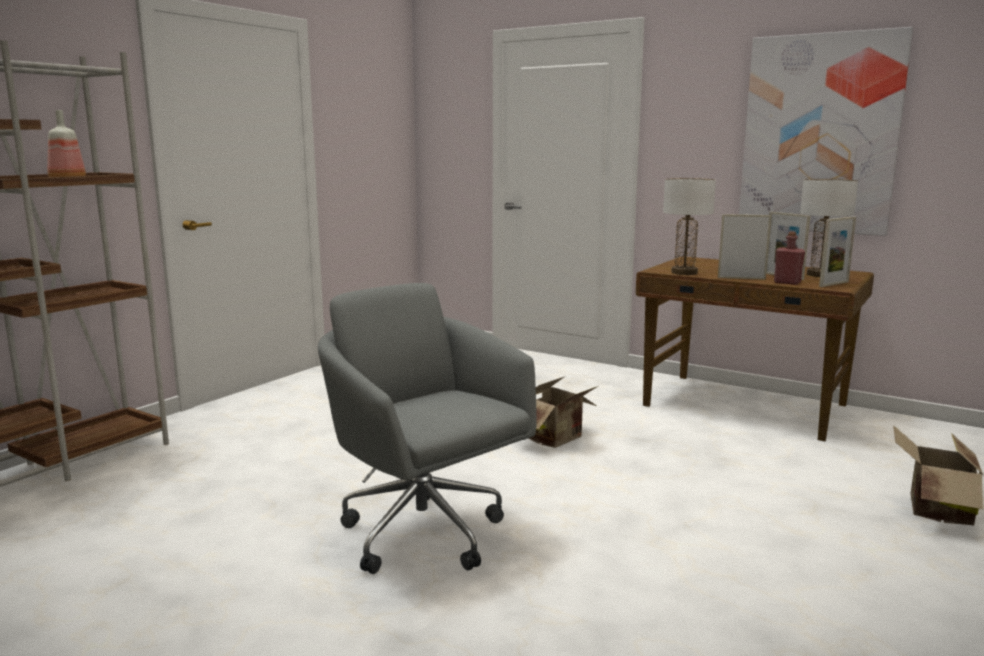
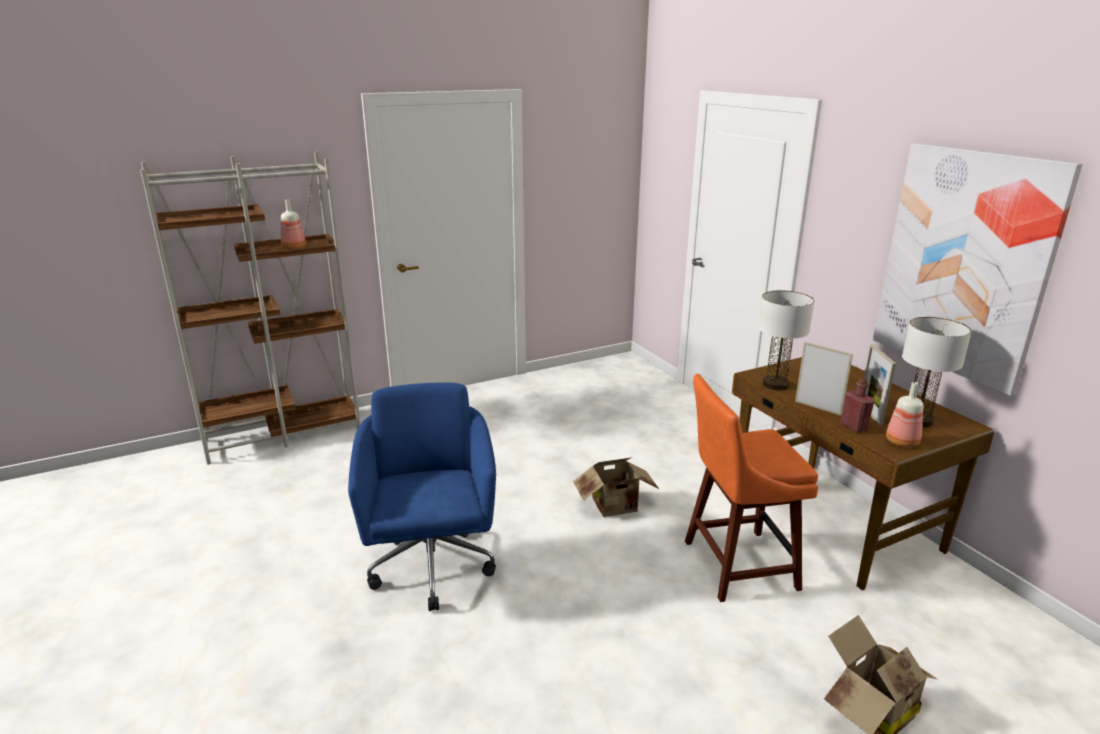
camera: 30 degrees right, 10 degrees up
(428, 538) = (432, 572): grey office chair -> blue office chair
(712, 451) = (734, 565): none -> orange chair
(834, 284) = (902, 442): picture frame -> bottle

